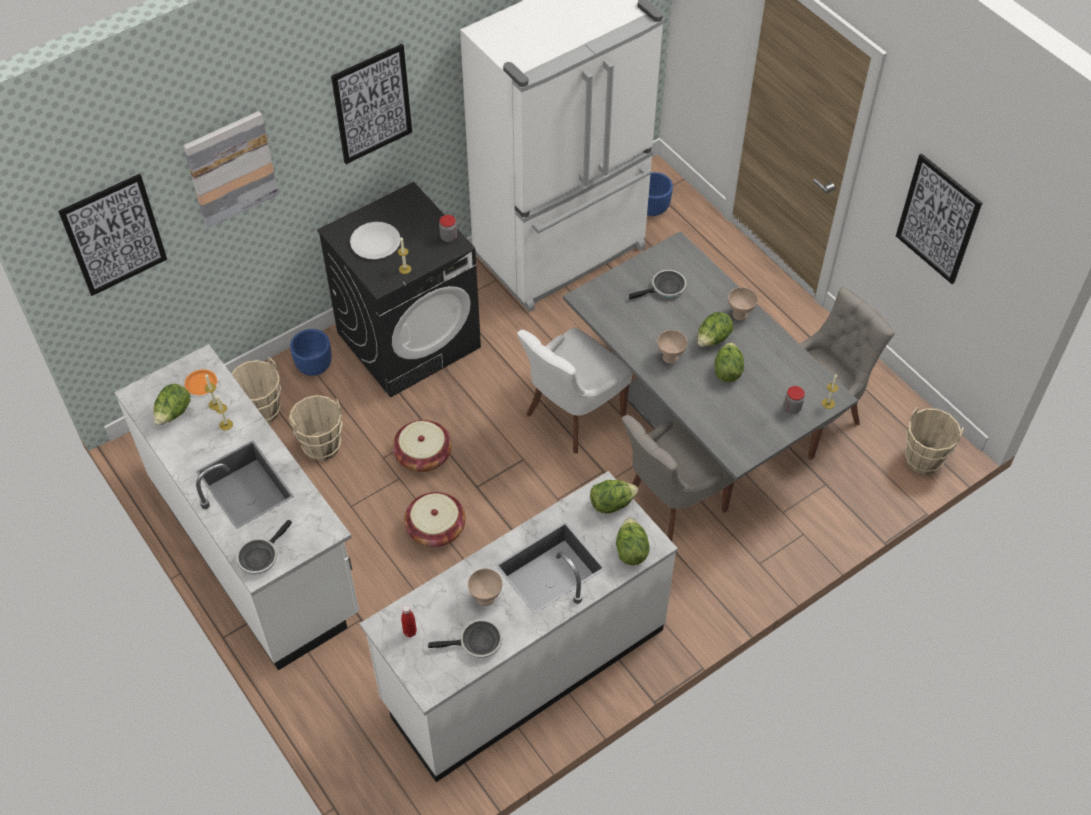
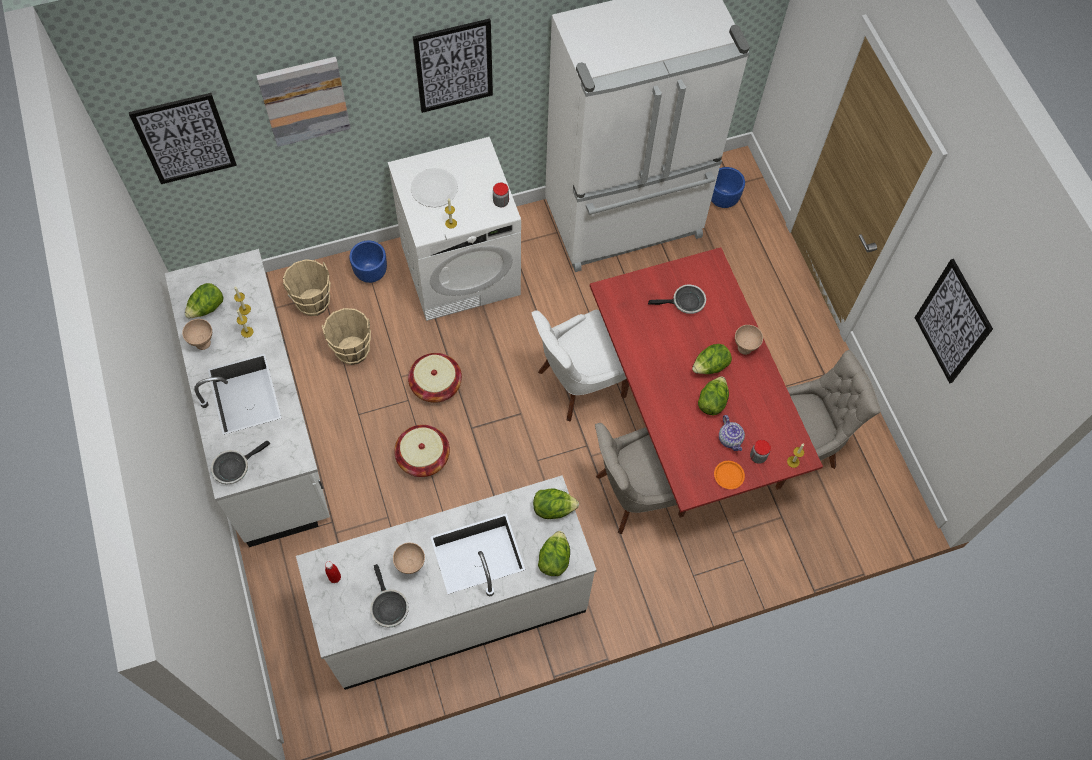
camera: 15 degrees right, 10 degrees up
(201, 384) = (239, 286): orange plate -> orange plate (729, 476)
(409, 339) = (461, 269): black washing machine -> white washing machine
(477, 643) = (388, 606): frying pan -> frying pan turned 60 degrees clockwise
(670, 358) = (664, 374): beige bowl -> beige bowl (203, 343)
(695, 421) = (686, 421): grey dining table -> red dining table
(759, 400) = (730, 439): none -> teapot
(923, 460) = (880, 520): beige bucket -> none

